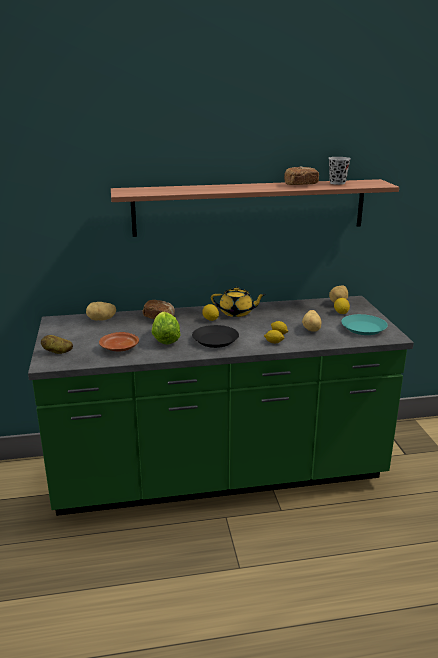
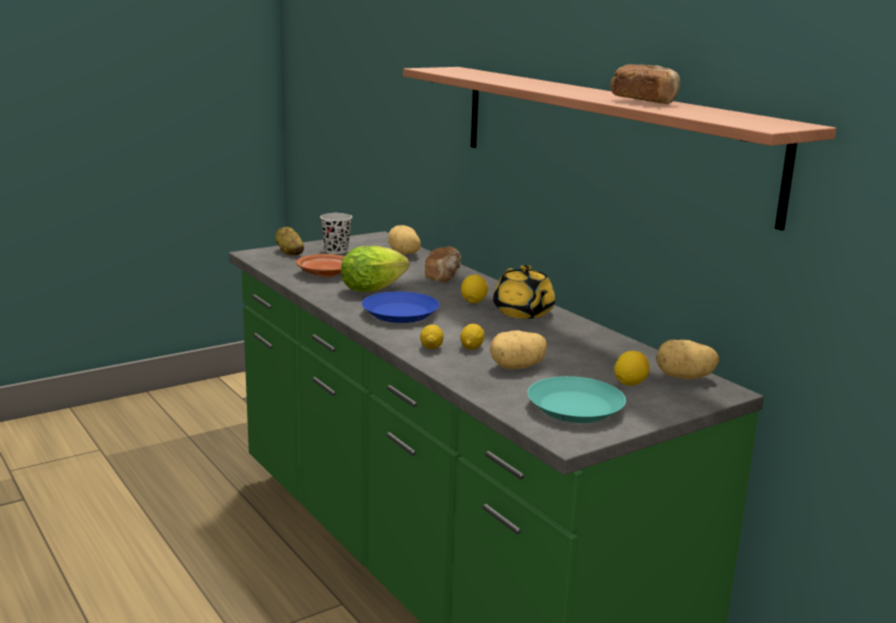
camera: 65 degrees right, 5 degrees down
(215, 340) = (400, 313): black plate -> blue plate
(337, 183) = (712, 111): black cup -> black cup (336, 251)

